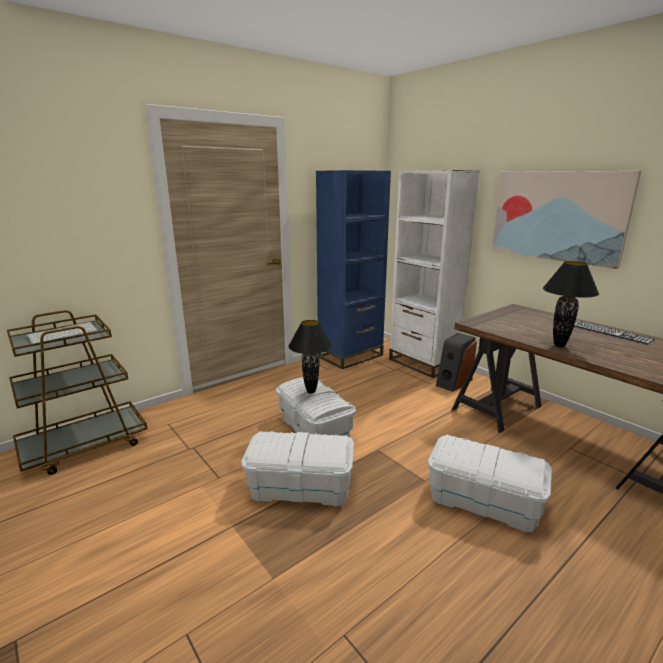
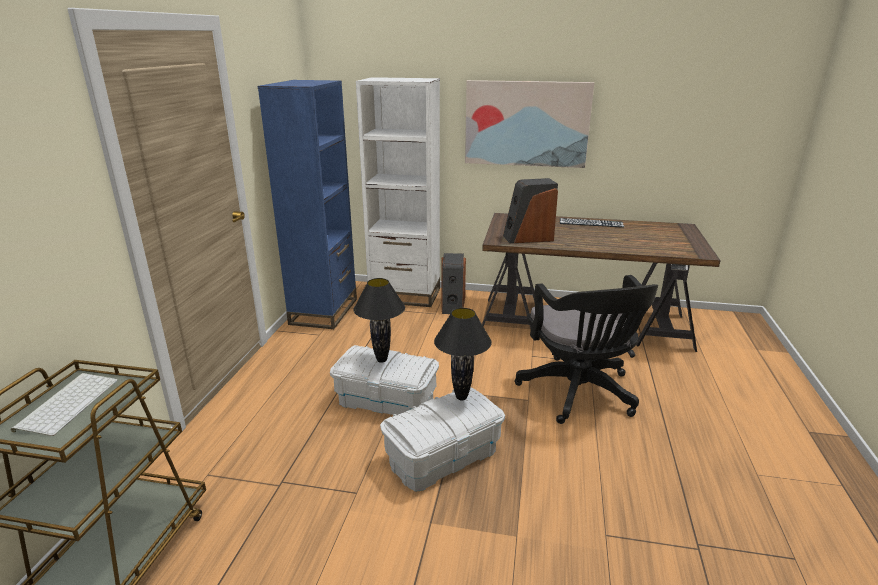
camera: 40 degrees left, 5 degrees up
(483, 501) = (579, 394): white storage box -> black office chair
(509, 328) = (528, 238): none -> speaker
(560, 346) = (581, 244): black table lamp -> black table lamp (462, 397)

